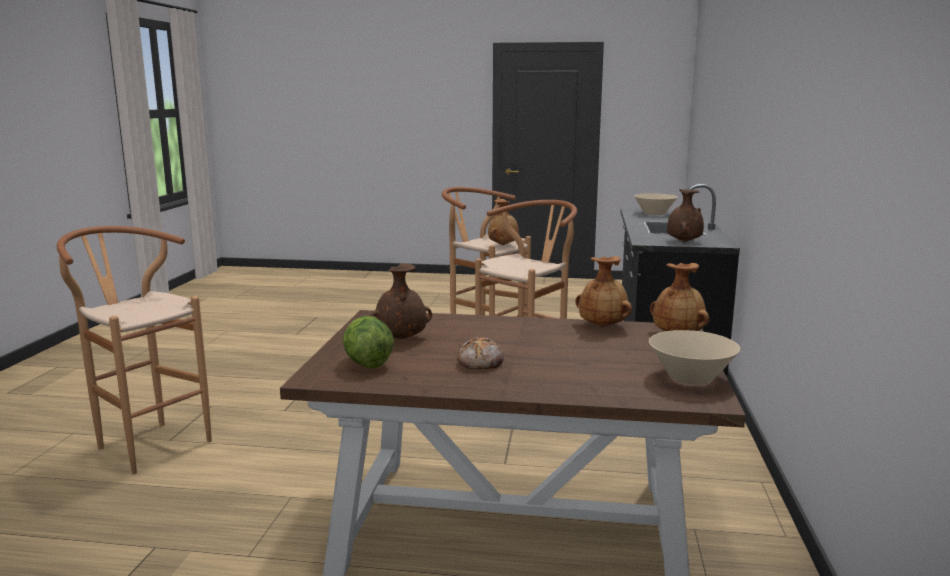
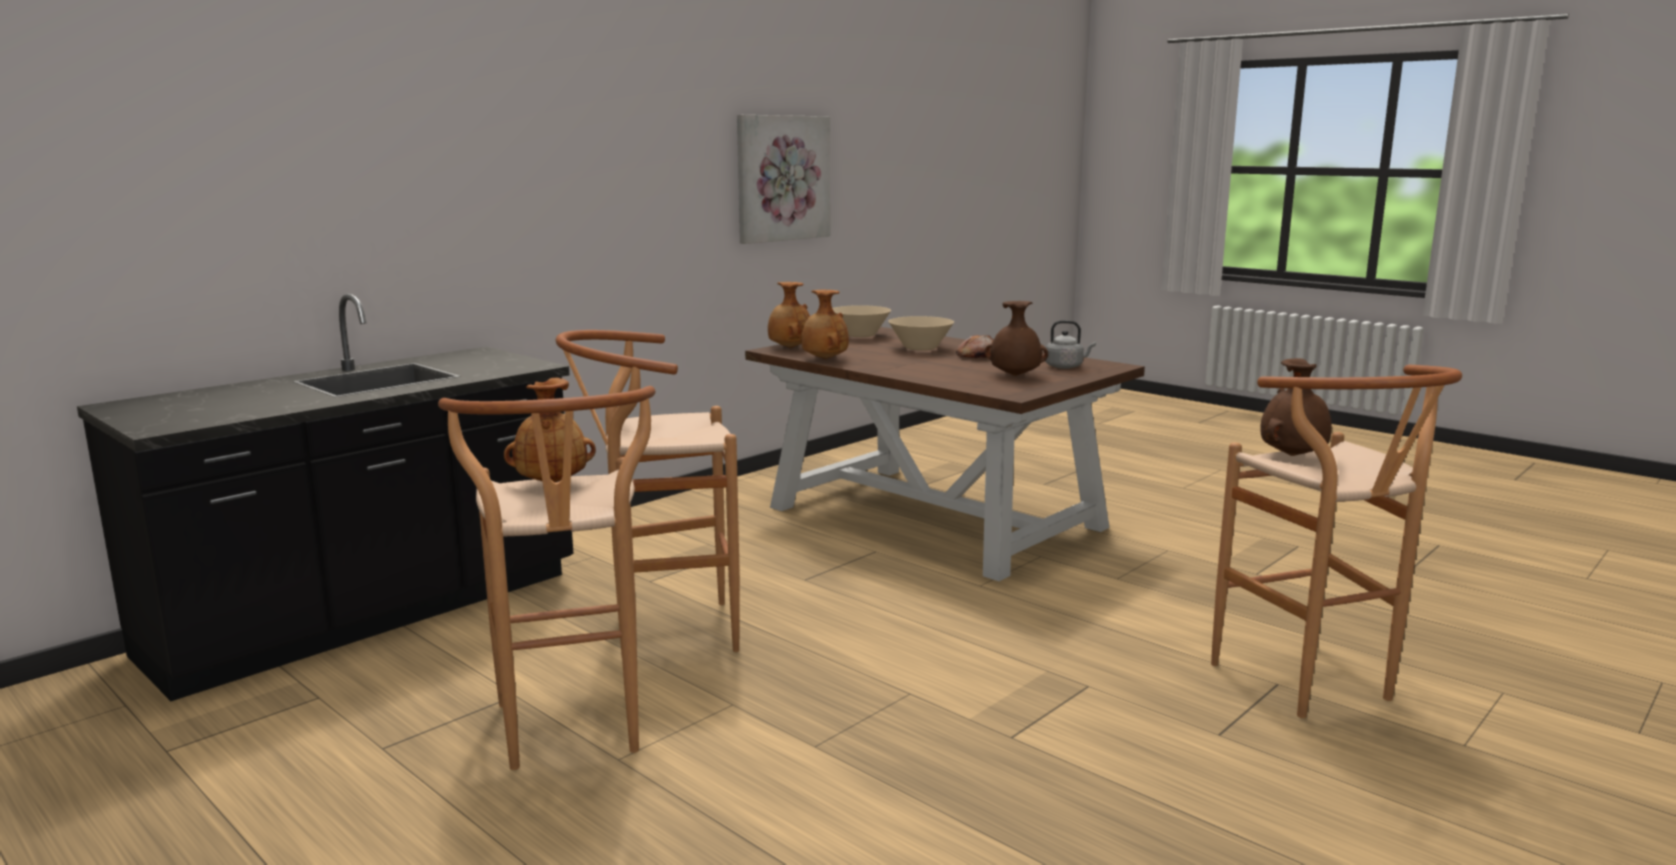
camera: 145 degrees left, 0 degrees up
(367, 364) = (1066, 367): lettuce -> grey kettle
(654, 214) = (214, 408): beige bowl -> beige bowl (920, 348)
(683, 241) = (494, 360): brown vase -> brown vase (1293, 455)
(875, 164) = (782, 178): none -> picture

